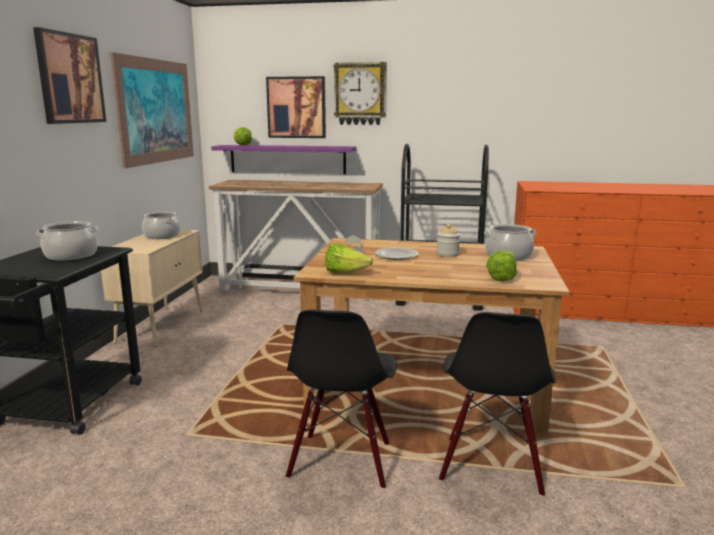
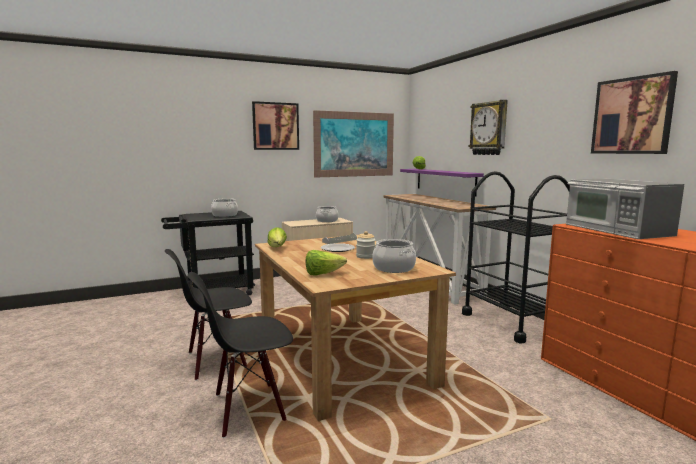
camera: 55 degrees right, 5 degrees down
(296, 107) = (452, 141): picture -> picture (632, 116)
(566, 188) = (616, 230): none -> microwave

